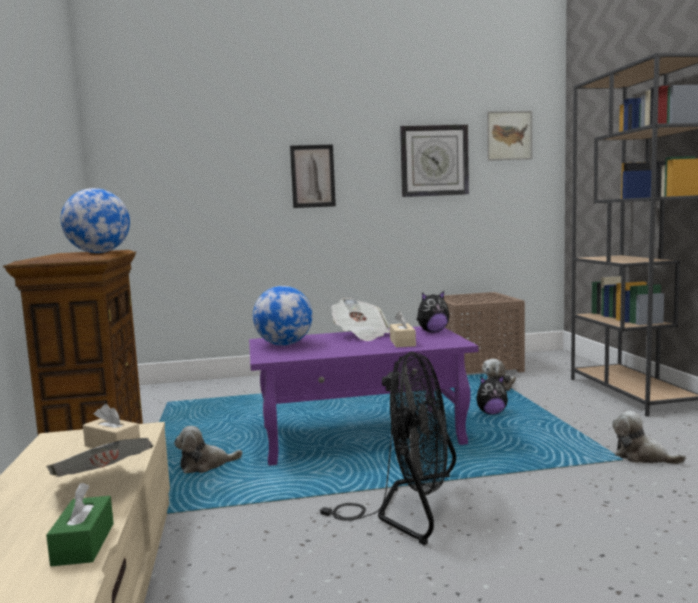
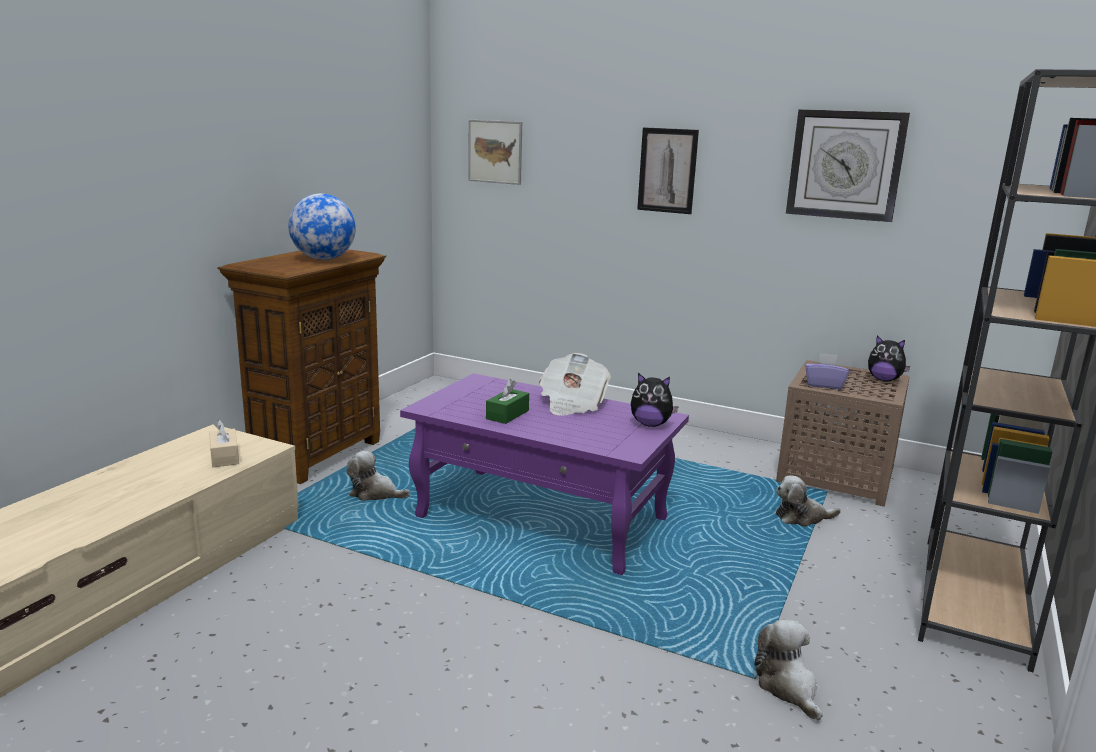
camera: 35 degrees right, 10 degrees up
(83, 544) = (71, 537): green tissue box -> green tissue box (507, 415)
(104, 484) = (159, 492): newspaper -> none
(284, 344) = (479, 393): globe -> none
(402, 343) = (581, 430): beige tissue box -> none
(406, 506) = (448, 614): black fan -> none
(469, 301) = (824, 385): none -> purple tissue box
(491, 413) = (724, 548): plush toy -> plush toy (884, 380)
(509, 135) = (986, 134): picture -> picture (495, 152)

